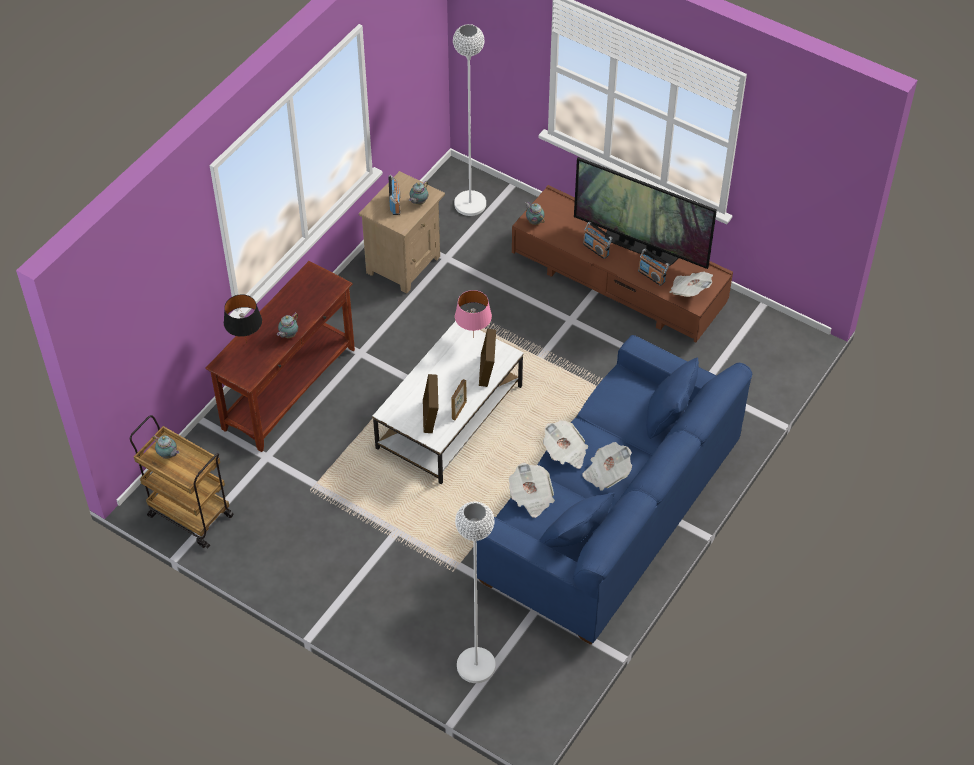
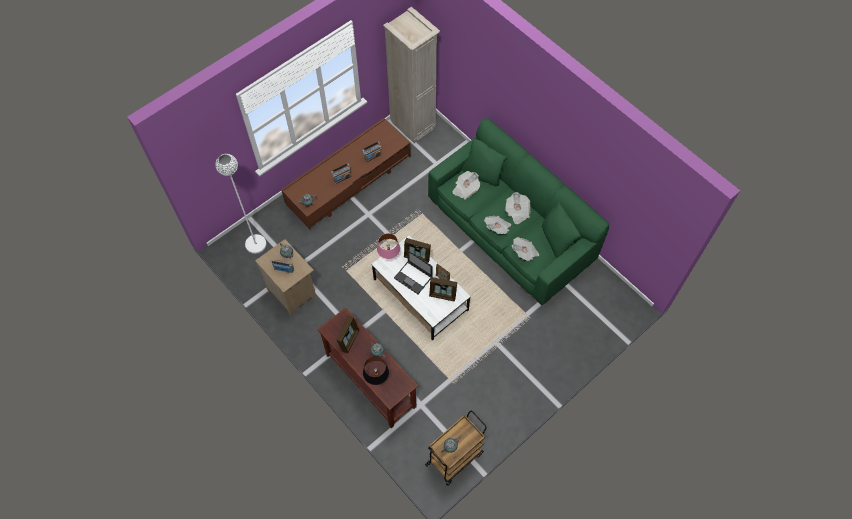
camera: 75 degrees left, 10 degrees up
(301, 298) = (349, 340): none -> picture frame
(449, 374) = (413, 277): none -> laptop
(476, 666) = (594, 320): white floor lamp -> none
(609, 513) = (510, 231): blue sofa -> green sofa
(640, 247) = (349, 156): television -> none
(689, 291) = (390, 141): newspaper -> newspaper (465, 189)
(768, 338) = (413, 124): none -> beige cabinet

